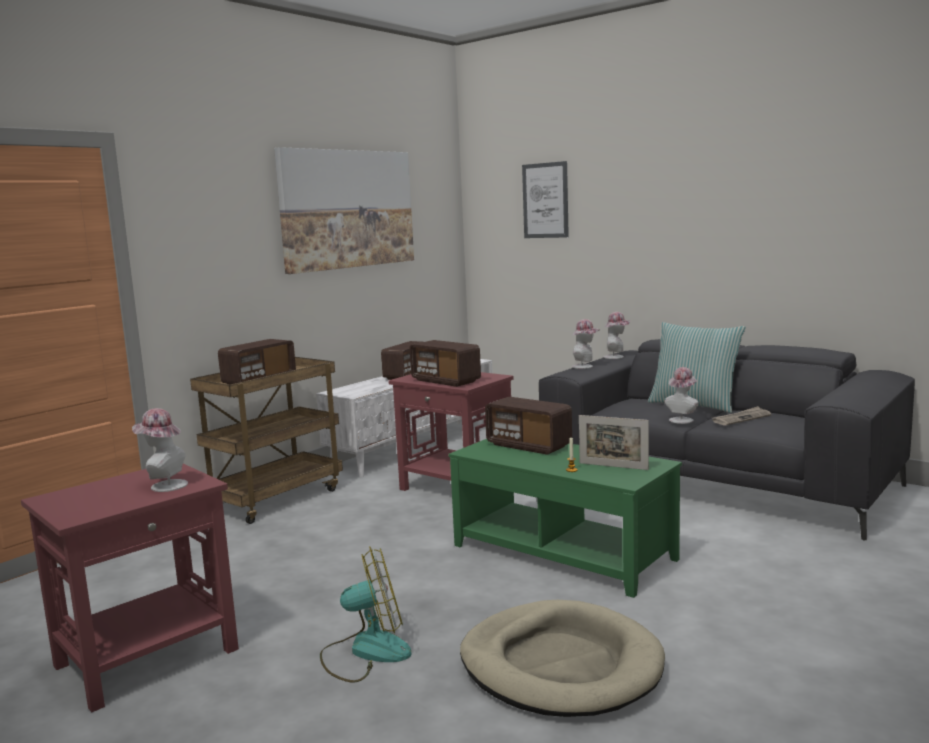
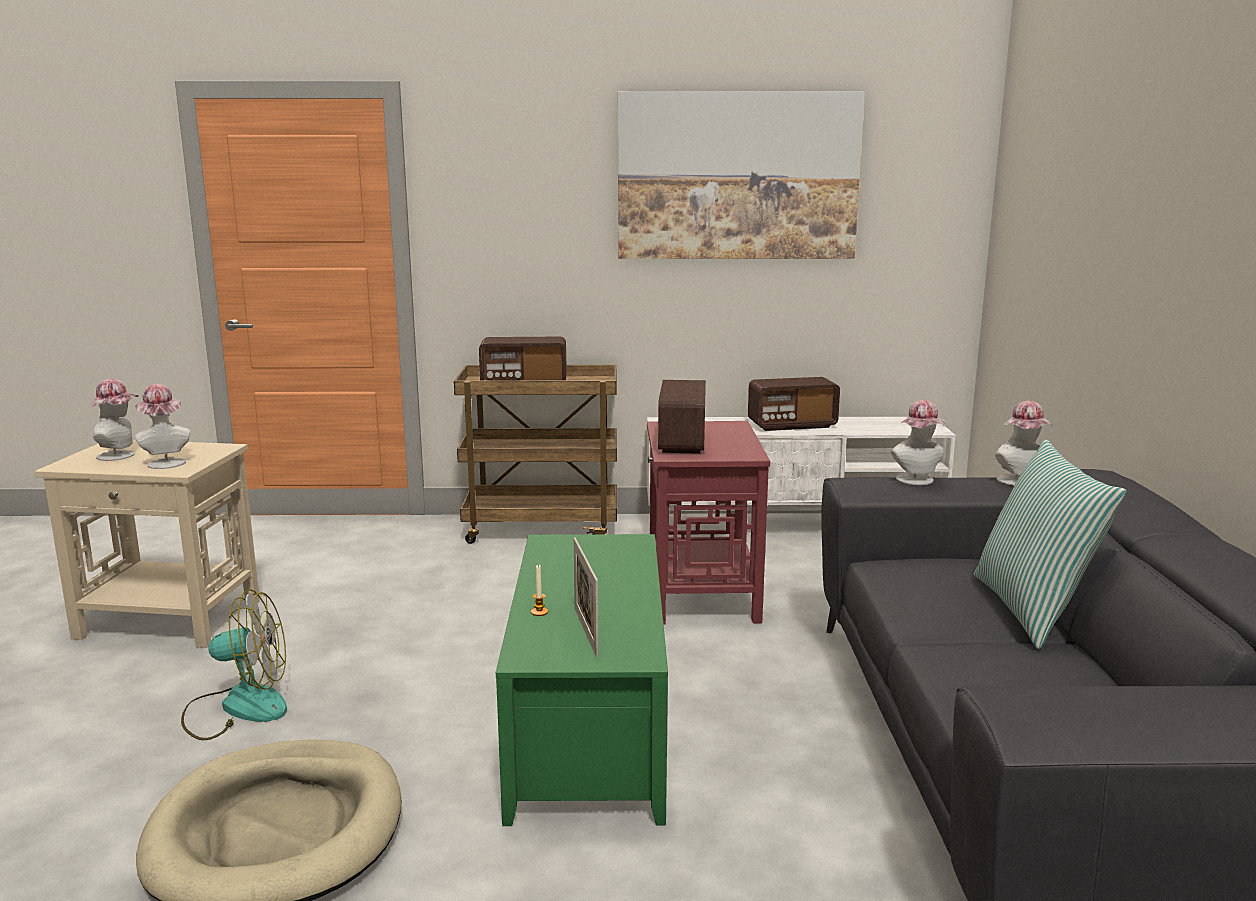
camera: 50 degrees right, 5 degrees up
(147, 658) = (168, 620): red side table -> beige side table
(366, 652) = (238, 707): fan -> fan turned 45 degrees counterclockwise
(529, 445) = (613, 562): radio -> none
(545, 200) = (1061, 180): picture -> none
(682, 419) = (929, 622): hat -> hat (120, 455)
(741, 418) = (1011, 664): newspaper -> none

